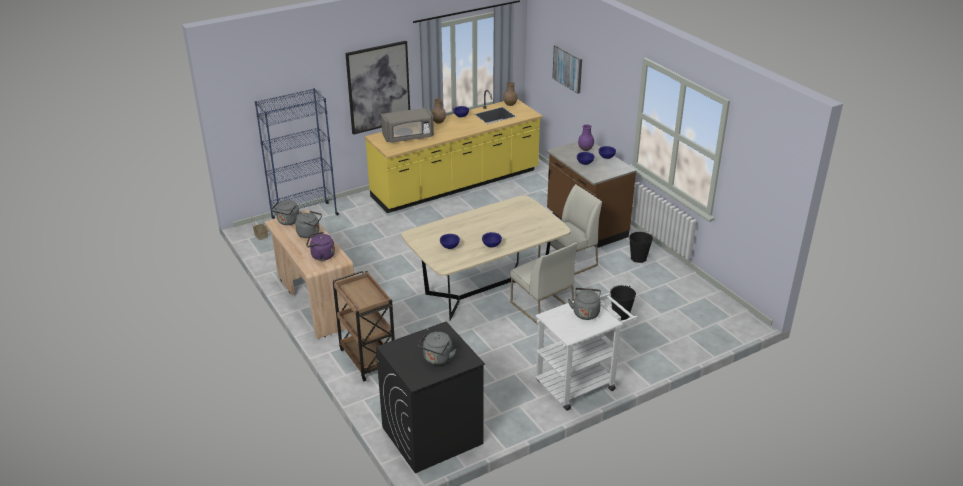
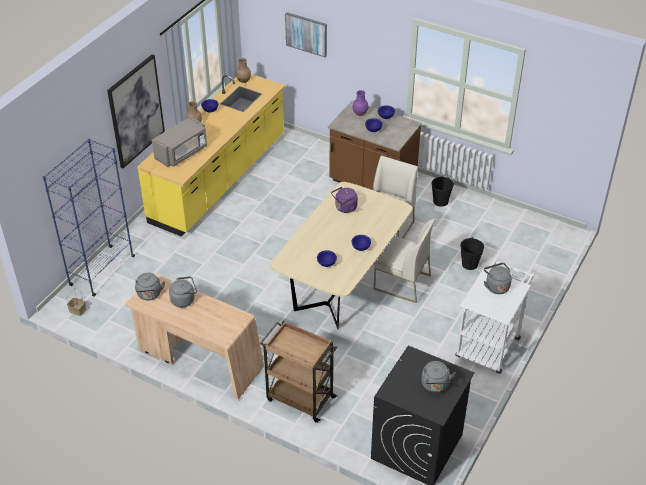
camera: 30 degrees left, 10 degrees up
(321, 256) = (219, 320): purple kettle -> purple kettle (345, 208)

